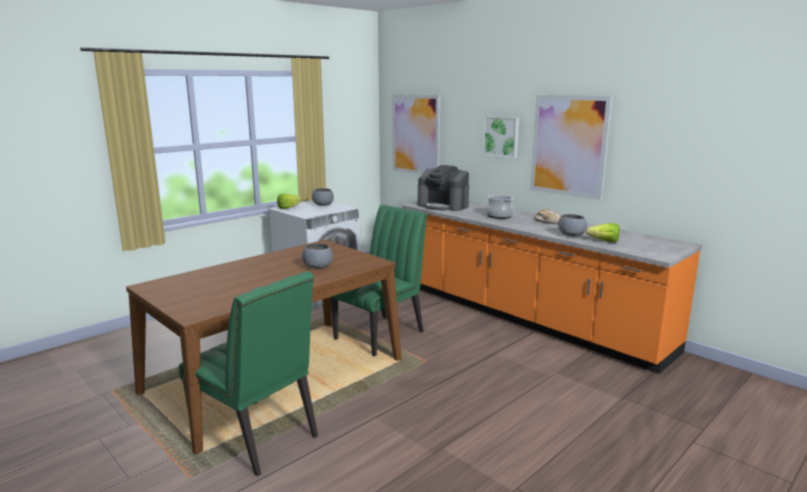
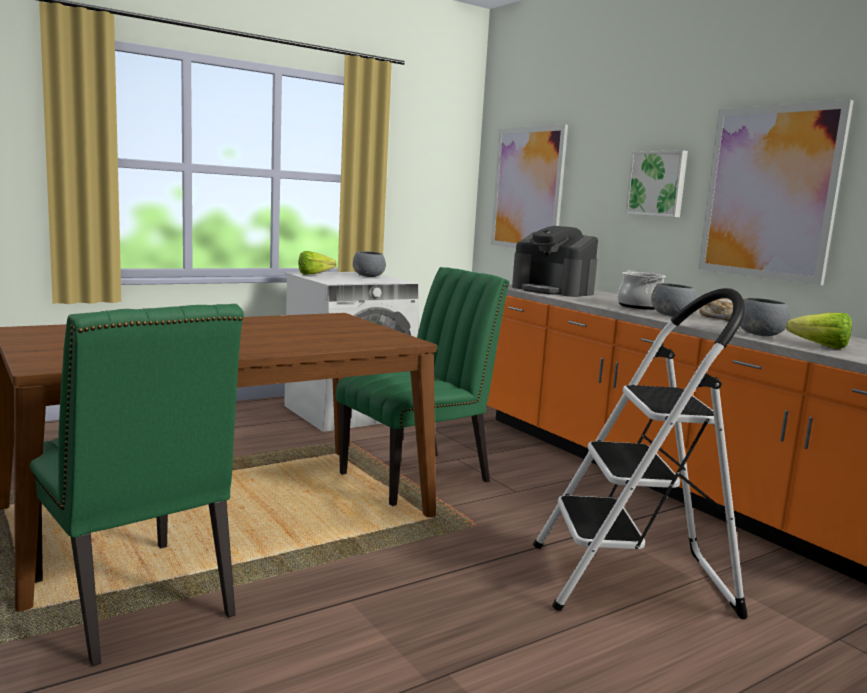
camera: 10 degrees right, 5 degrees down
(318, 267) = (306, 337): grey bowl -> grey bowl (672, 316)
(521, 382) = (638, 581): none -> step ladder

